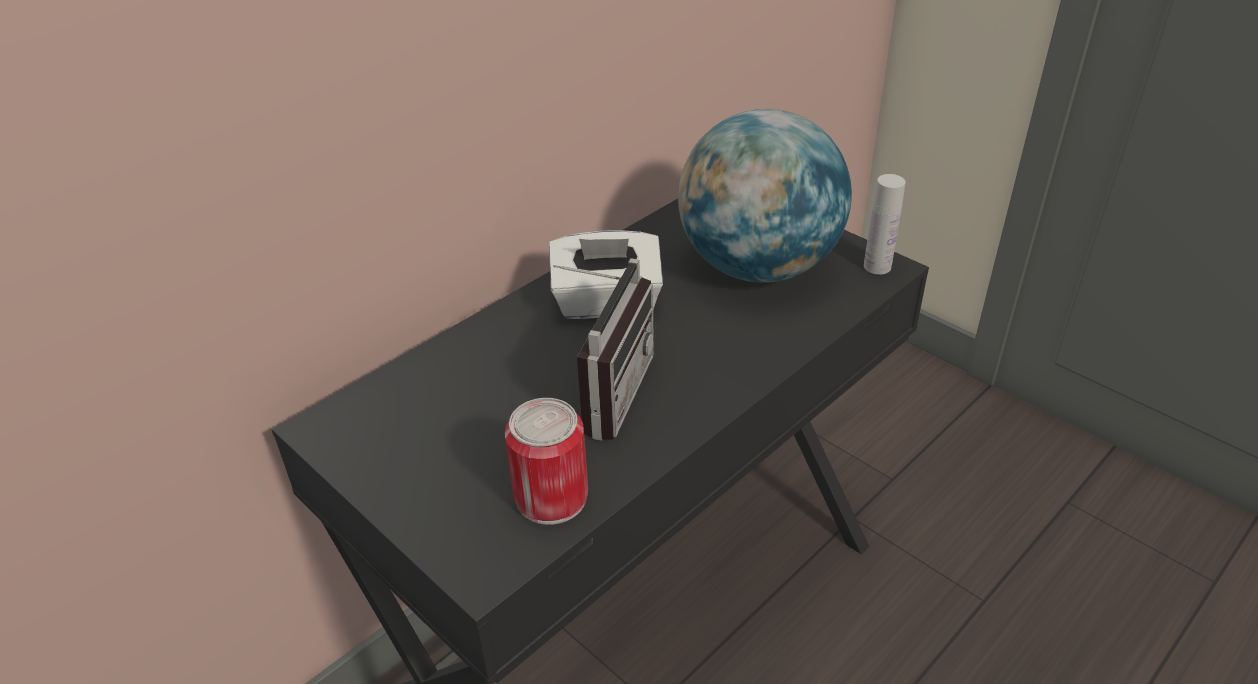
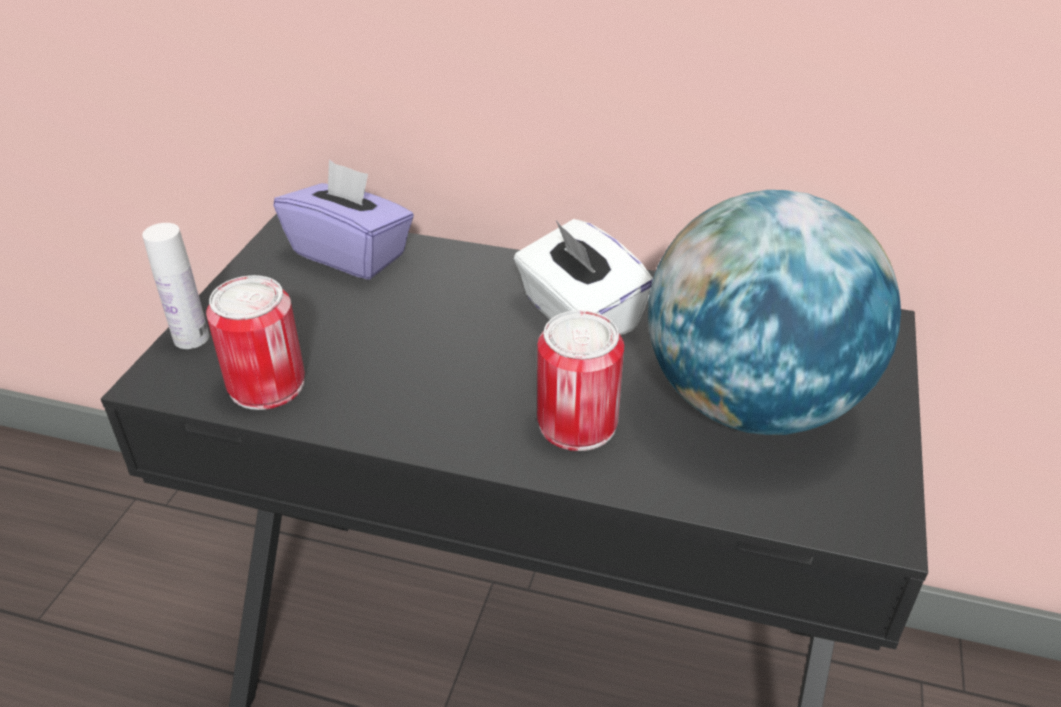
camera: 60 degrees right, 0 degrees up
(402, 397) = (351, 254): none -> purple tissue box
(604, 391) = (436, 363): radio -> none
(724, 345) = (577, 423): none -> can
(877, 266) = (867, 513): white bottle -> white bottle (191, 338)

